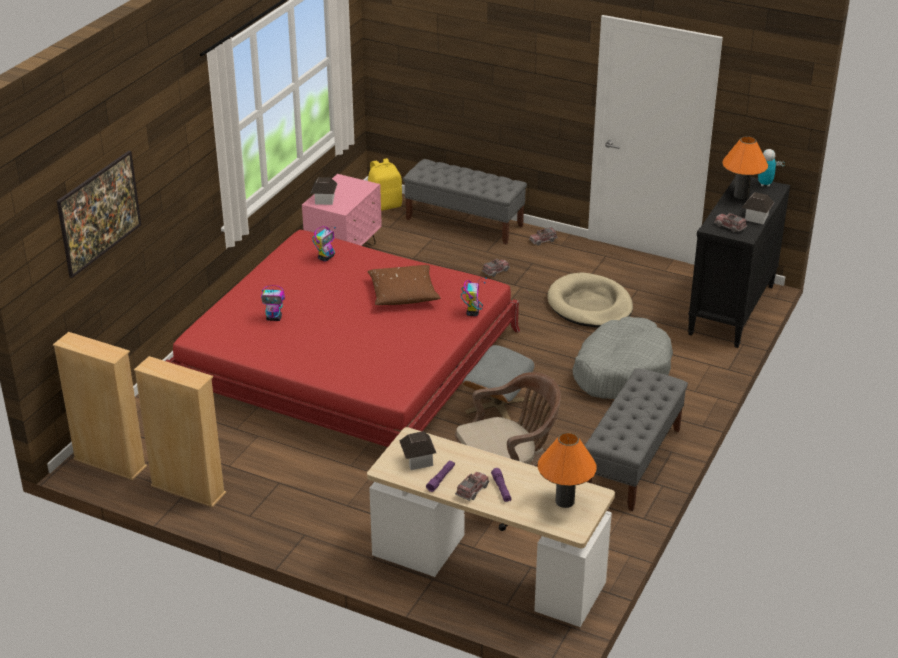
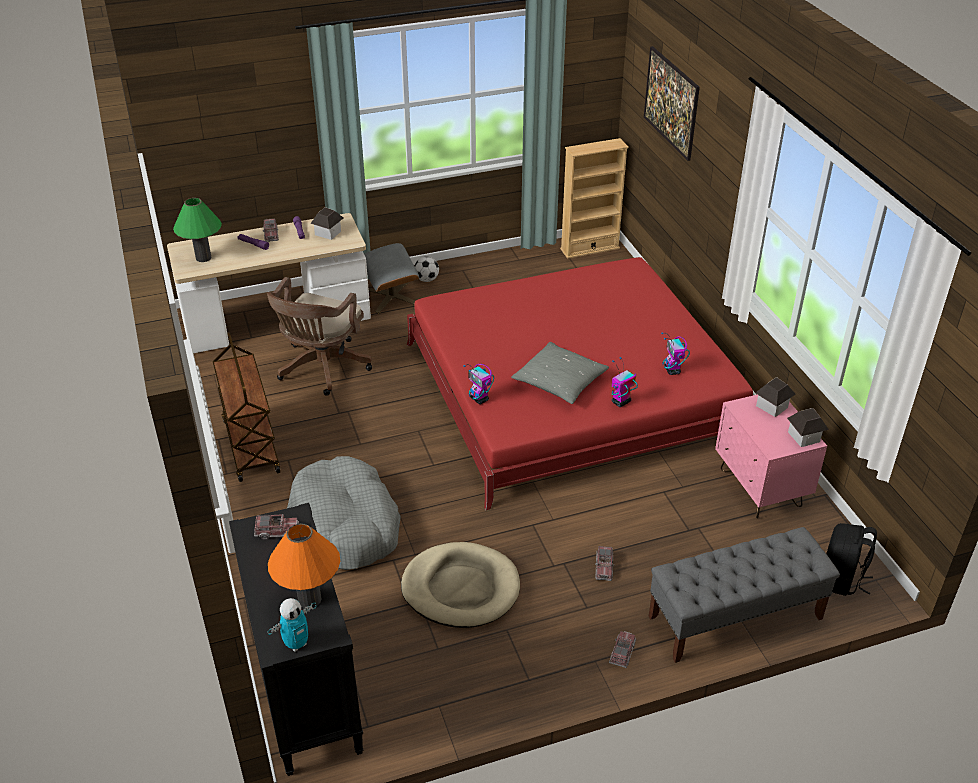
camera: 135 degrees right, 5 degrees up
(188, 490) = (520, 262): beige bookcase -> none
(274, 318) = (611, 305): toy robot -> toy robot (621, 402)
(295, 527) = (427, 279): none -> football
(385, 206) = (842, 580): yellow backpack -> black backpack
(403, 294) = (560, 381): brown pillow -> grey pillow
(497, 406) = (410, 427): grey ottoman -> grey ottoman (392, 297)
(564, 501) = (203, 258): orange table lamp -> green table lamp
(632, 462) = (250, 445): grey bench -> brown cart
(756, 217) = (258, 568): toy house -> toy house (804, 437)

